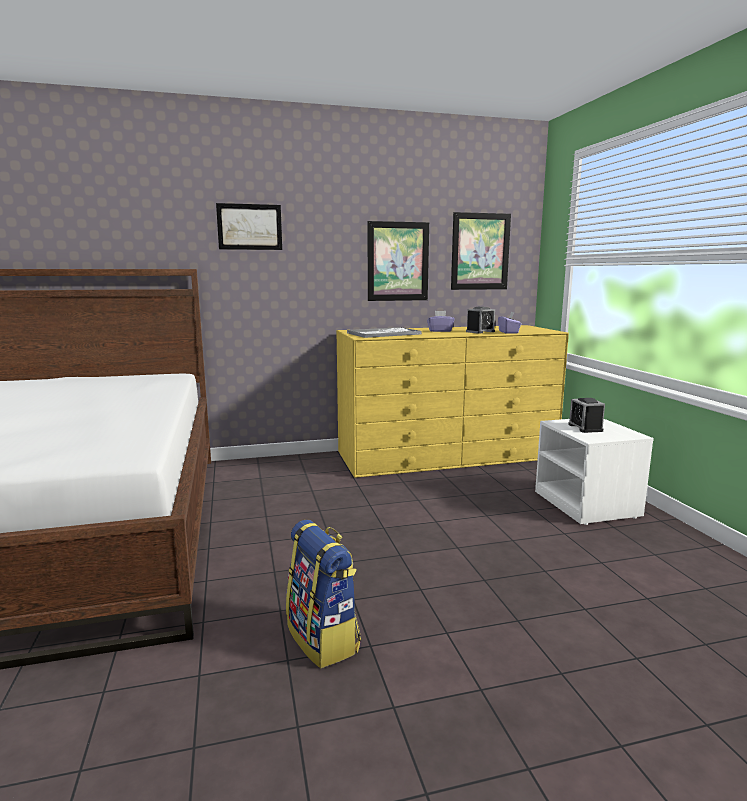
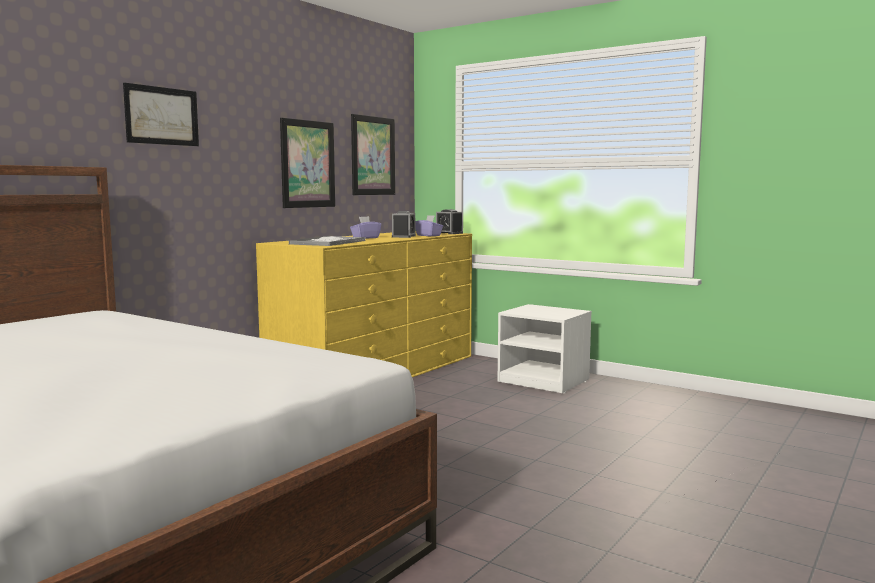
camera: 40 degrees left, 5 degrees down
(324, 639) = (530, 508): backpack -> none
(585, 427) = (538, 311): alarm clock -> alarm clock (448, 233)

